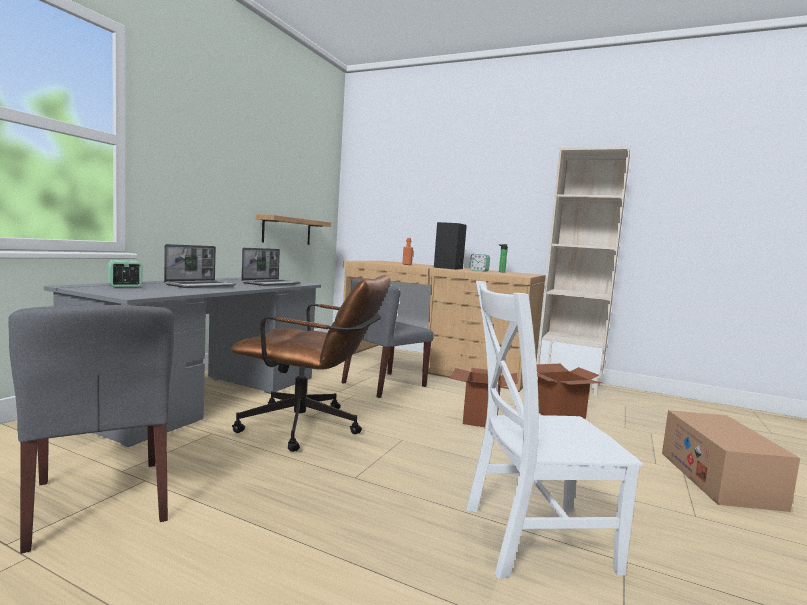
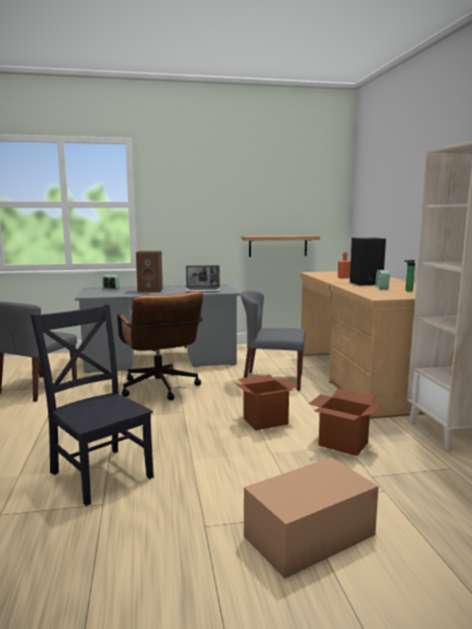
camera: 55 degrees right, 5 degrees up
(201, 285) = (151, 290): laptop -> brown speaker
(530, 538) = (100, 472): white chair -> black chair

